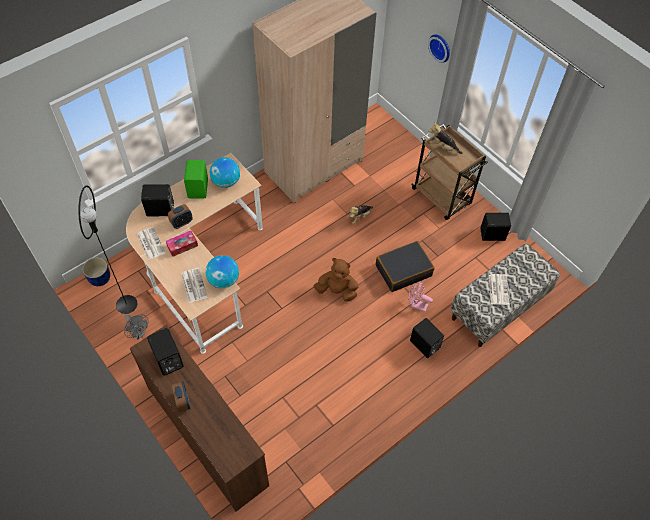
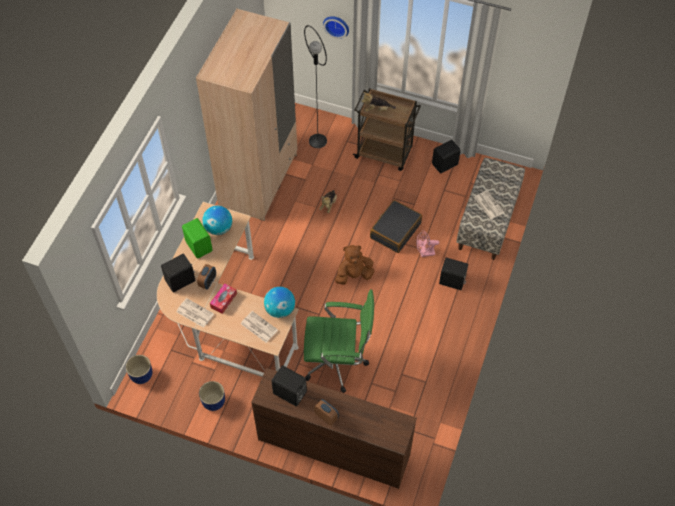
camera: 30 degrees left, 0 degrees up
(126, 304) = (183, 383): black floor lamp -> black floor lamp (317, 141)
(138, 333) = (213, 401): grey fan -> blue planter
(266, 361) = (338, 363): none -> green office chair

